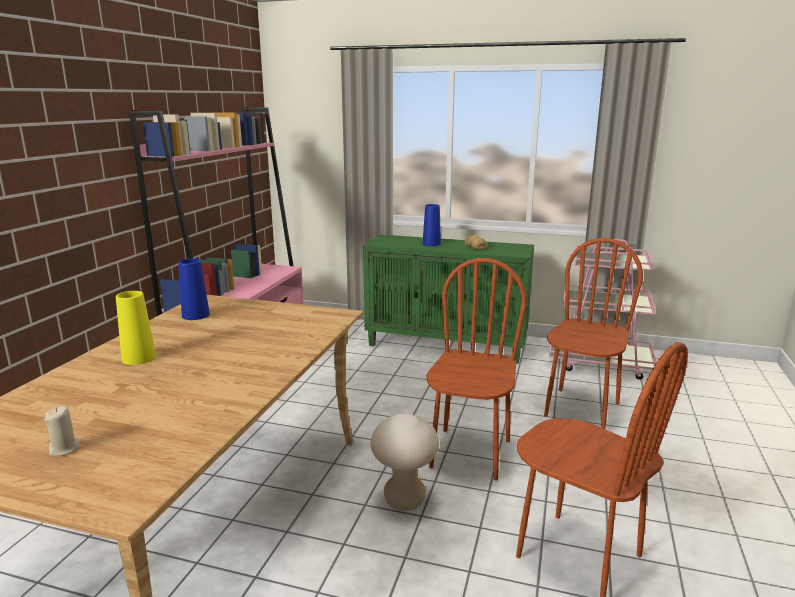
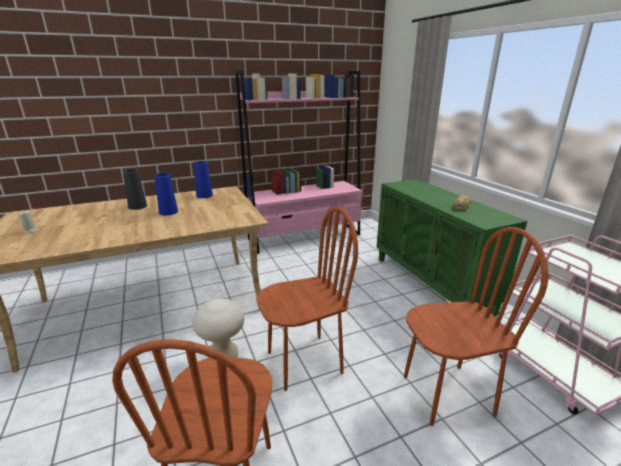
camera: 50 degrees right, 5 degrees up
(139, 358) = (137, 206): yellow vase -> black vase
(431, 244) = (432, 194): blue vase -> blue vase (168, 212)

